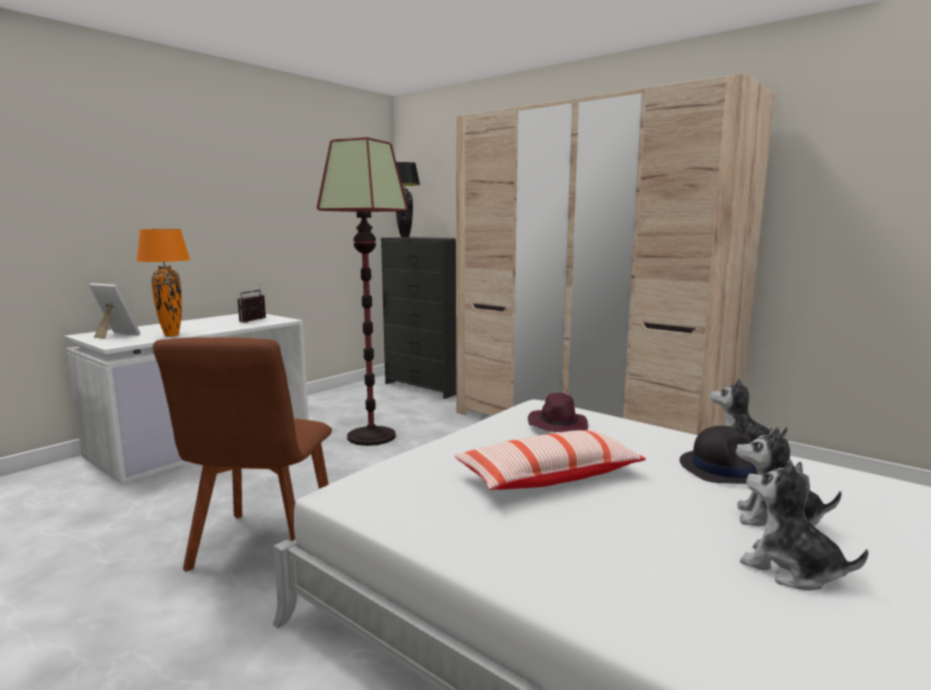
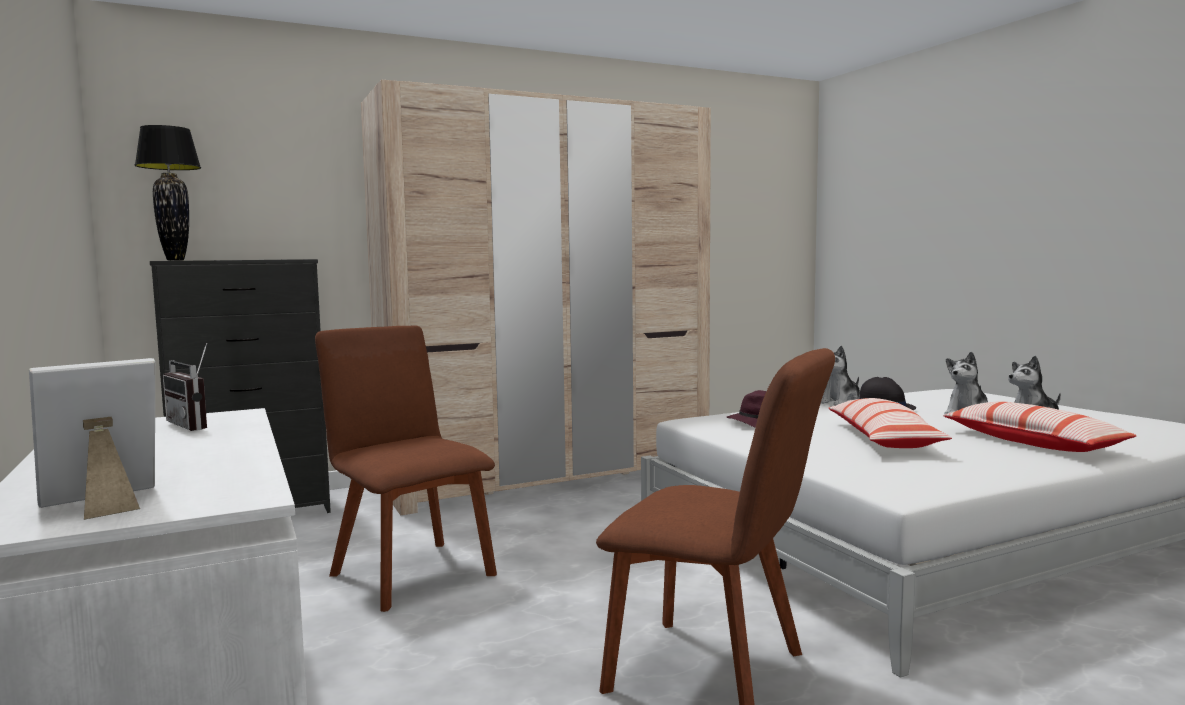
camera: 65 degrees left, 5 degrees down
(172, 335) = (232, 465): orange table lamp -> none
(372, 436) = (409, 572): floor lamp -> brown chair
(642, 566) = (1033, 443): none -> pillow

